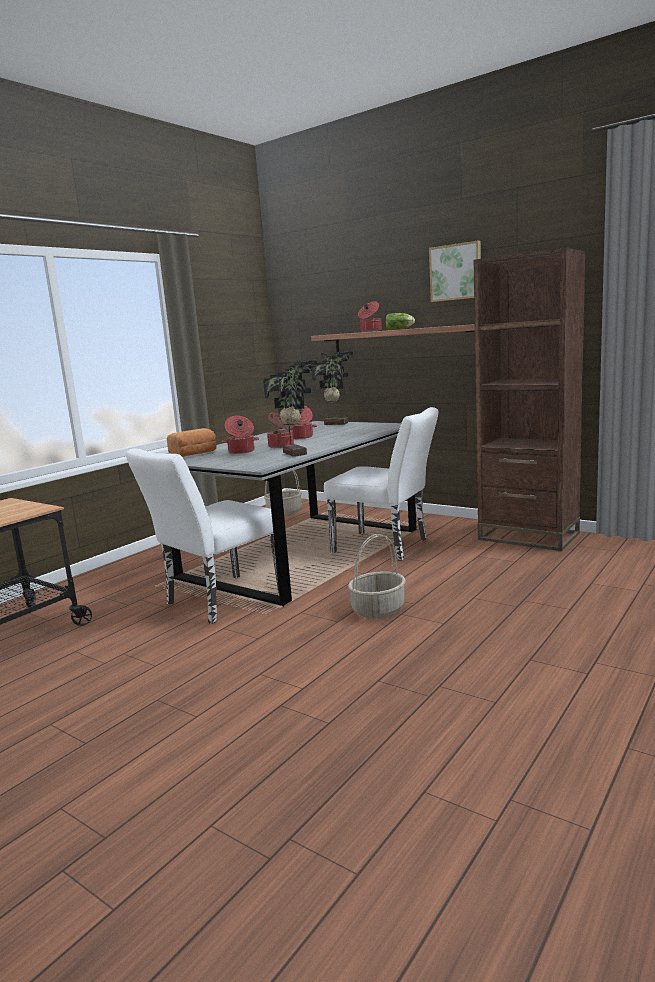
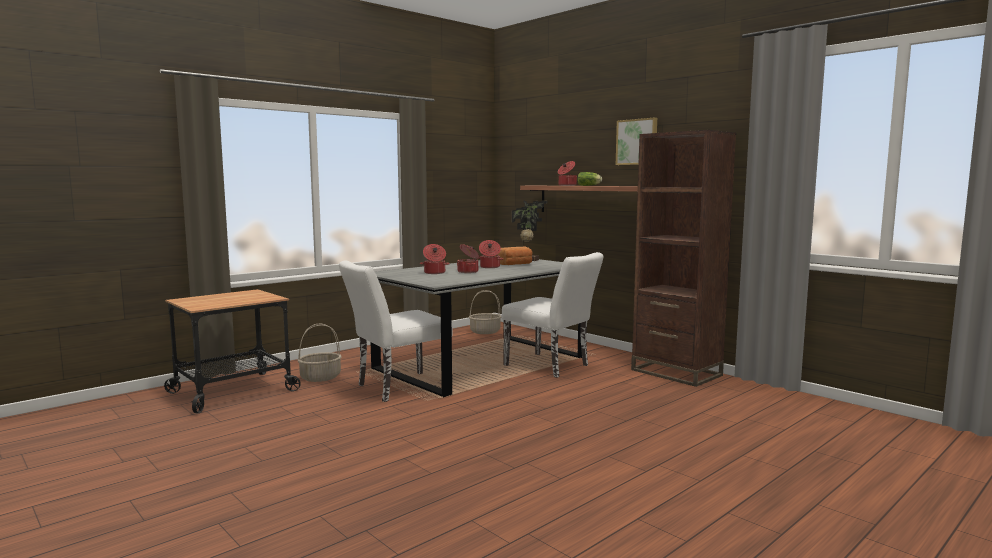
camera: 10 degrees right, 5 degrees down
(195, 454) = (399, 271): bread -> bread (516, 264)
(296, 453) = (473, 278): potted plant -> none
(378, 609) = (514, 408): basket -> basket (320, 377)

